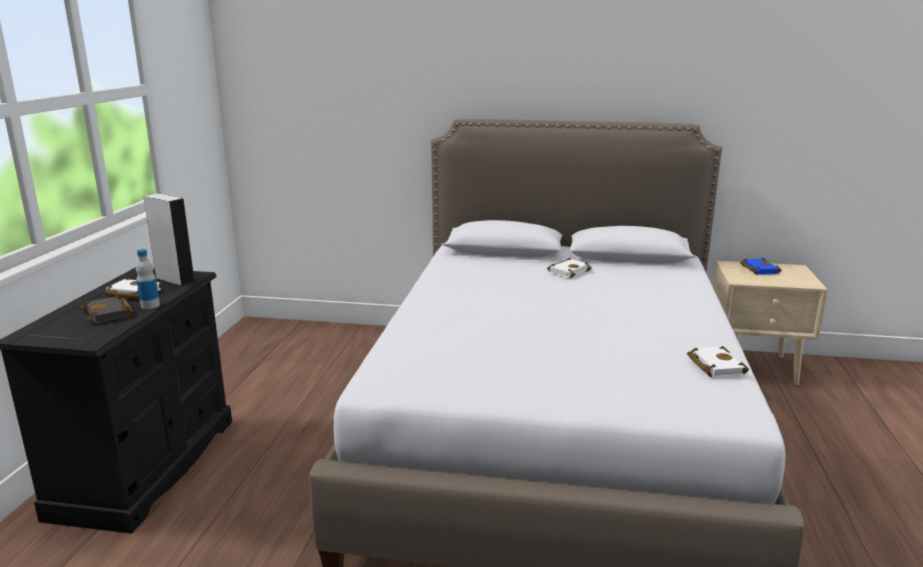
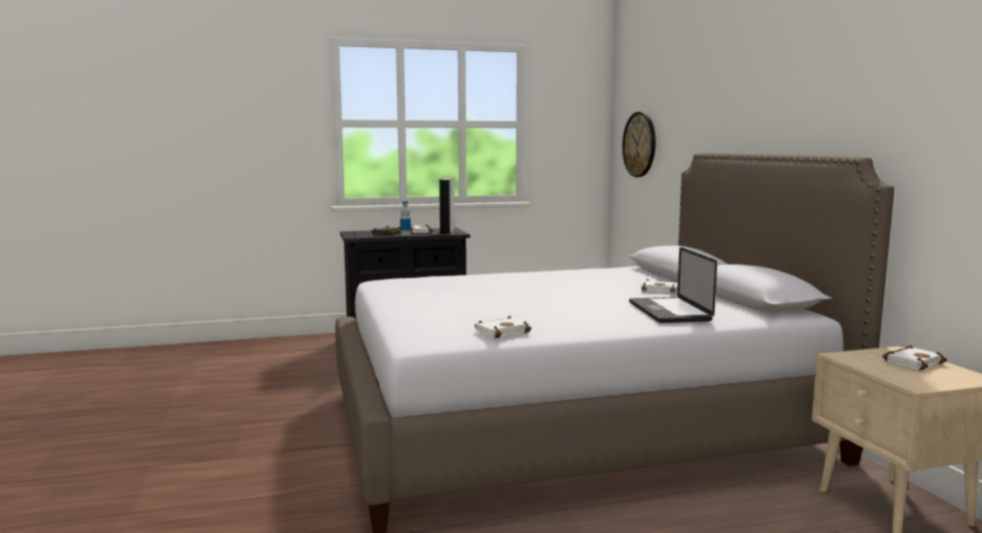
camera: 65 degrees right, 10 degrees down
(303, 106) = (639, 144): none -> wall clock
(659, 289) = (669, 311): none -> laptop
(758, 269) = (912, 362): blue book -> white book

